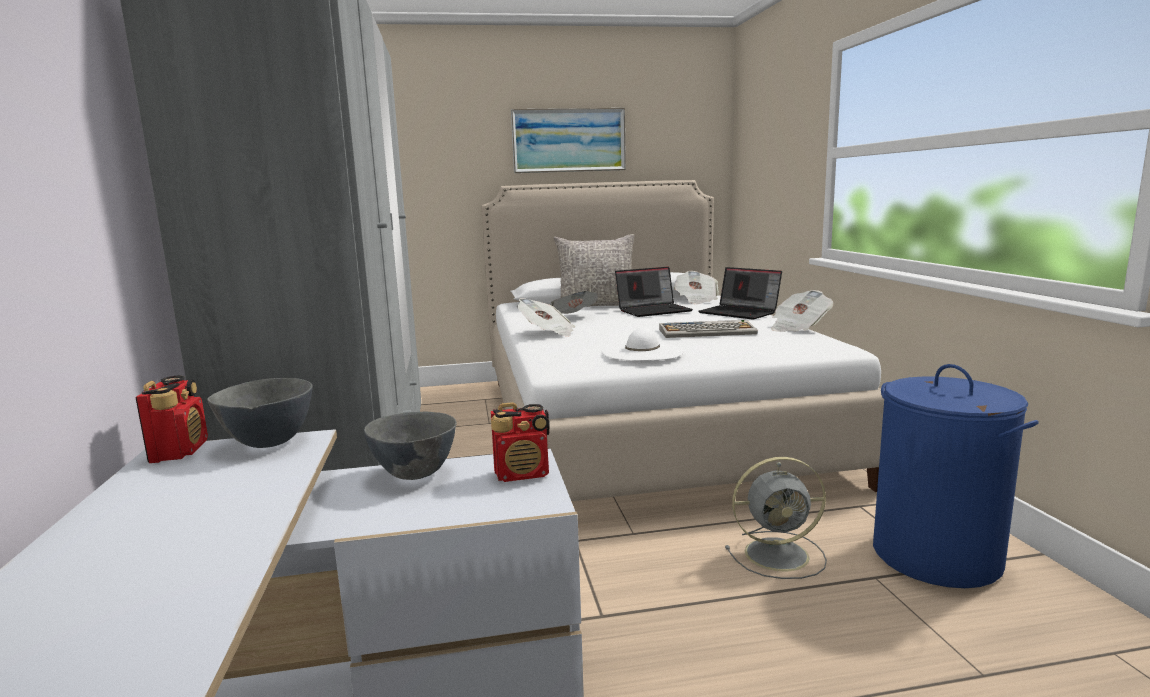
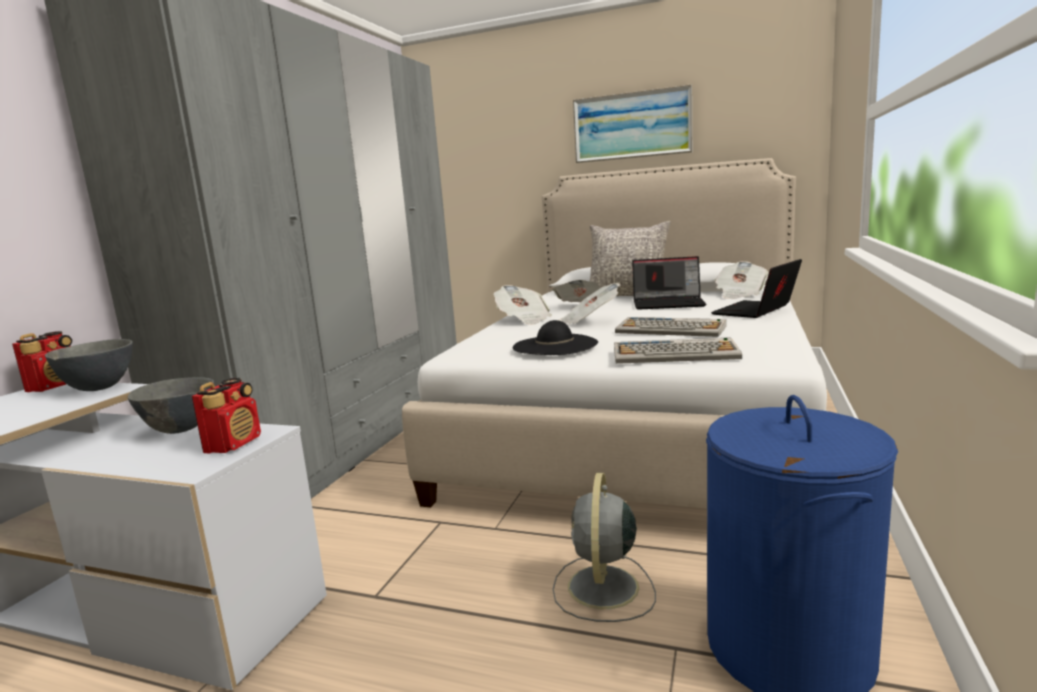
camera: 30 degrees right, 0 degrees up
(523, 474) = (234, 444): radio -> radio turned 90 degrees counterclockwise
(642, 352) = (555, 345): white hat -> black hat
(740, 313) = (756, 311): laptop -> laptop turned 60 degrees clockwise
(756, 350) = (675, 354): none -> keyboard
(779, 554) = (602, 589): grey fan -> grey fan turned 75 degrees clockwise
(798, 327) = (785, 333): newspaper -> newspaper (589, 321)

